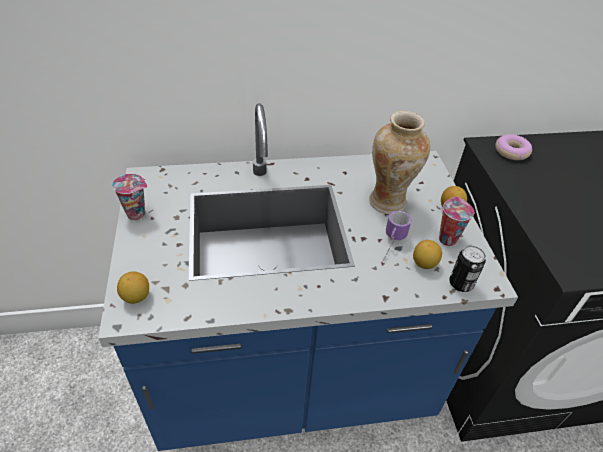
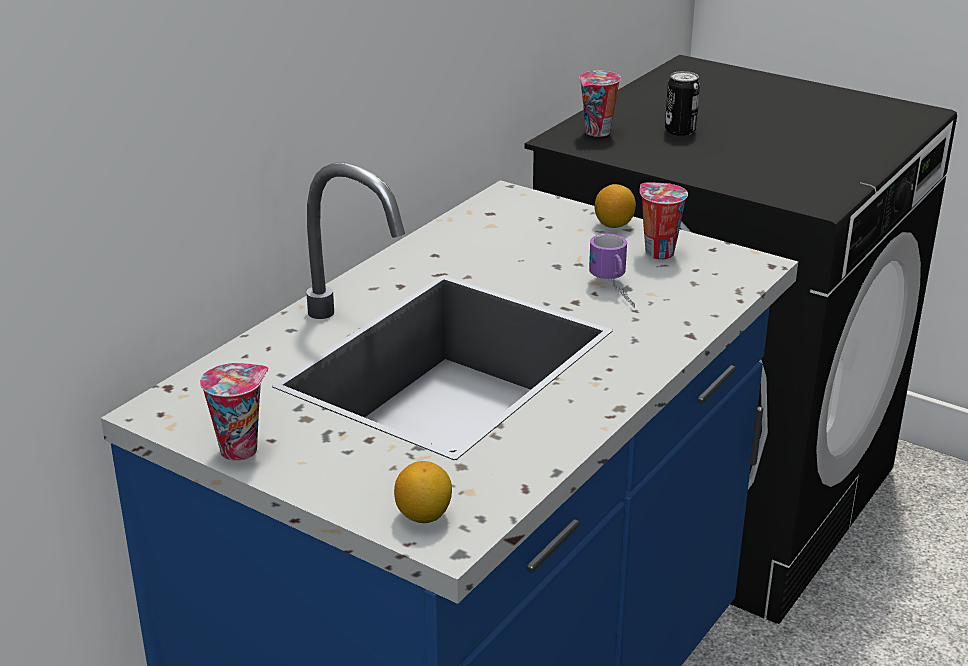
camera: 45 degrees left, 15 degrees down
(389, 202) = (541, 255): vase -> none
(424, 264) = (675, 286): lemon -> none
(461, 283) = (735, 281): can -> can (680, 131)
(511, 151) = (597, 132): donut -> cup

